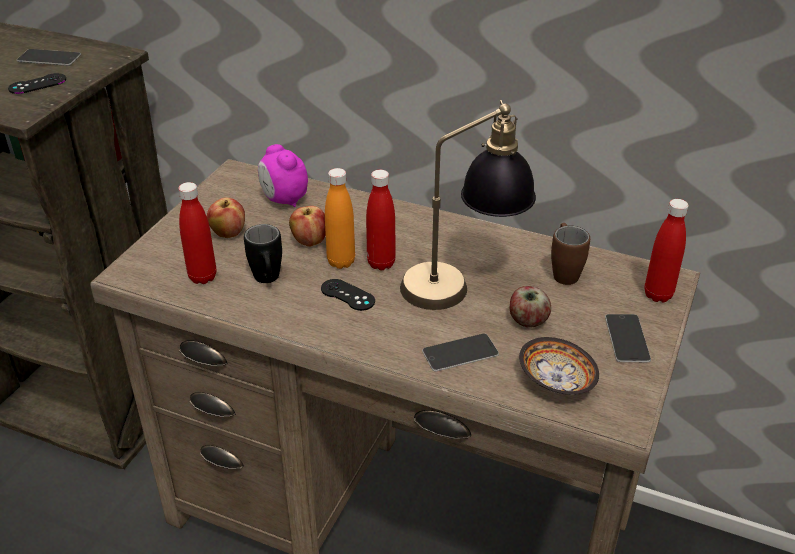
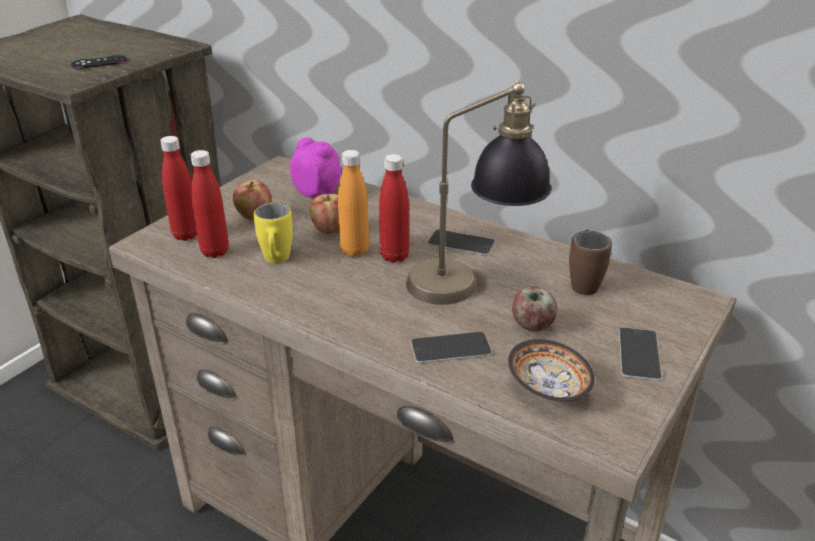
camera: 10 degrees right, 5 degrees down
(49, 58) = (120, 44): phone -> phone (461, 243)
(268, 281) = (276, 261): black mug -> yellow mug
(284, 200) = (317, 193): alarm clock -> alarm clock turned 150 degrees clockwise
(347, 295) = (351, 281): black game controller -> none
(658, 295) = (683, 314): red bottle -> red bottle (186, 235)

